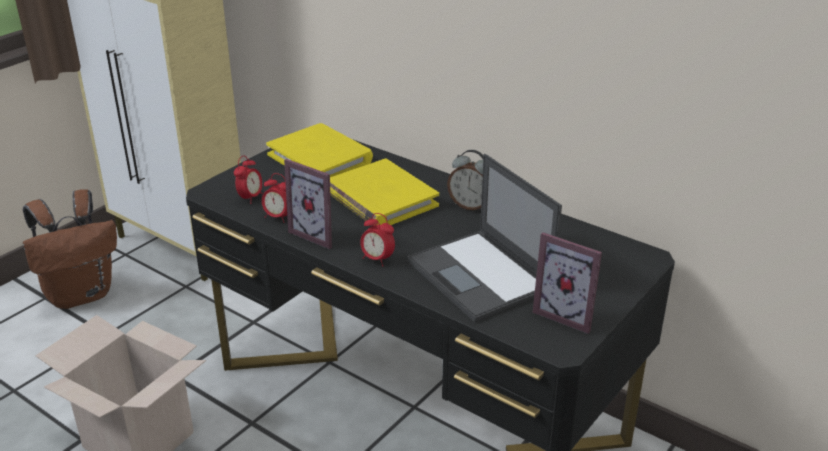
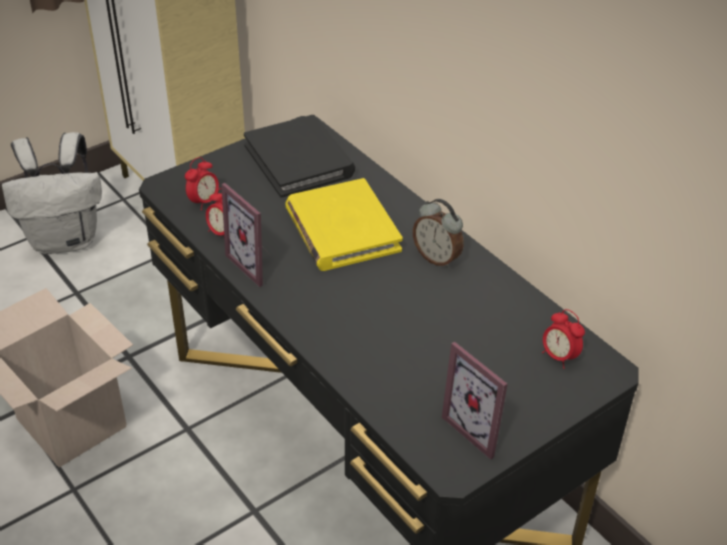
camera: 15 degrees right, 10 degrees up
(81, 294) = (66, 239): brown backpack -> white backpack
(320, 158) = (299, 160): yellow book -> black book
(377, 259) = (304, 311): alarm clock -> alarm clock (559, 357)
(481, 276) = (406, 356): laptop -> none

